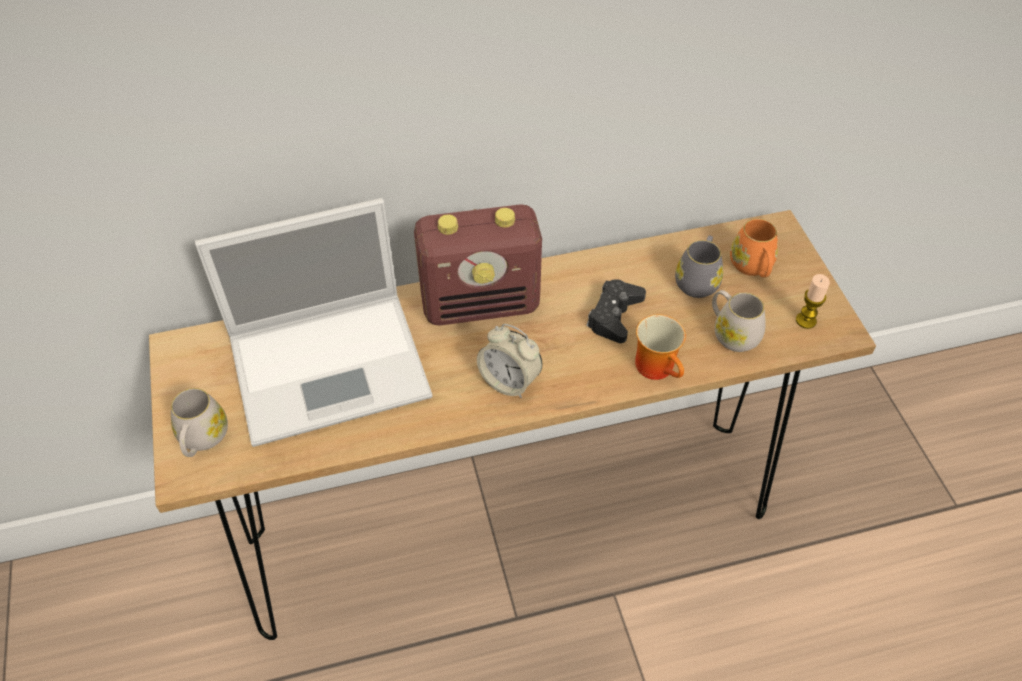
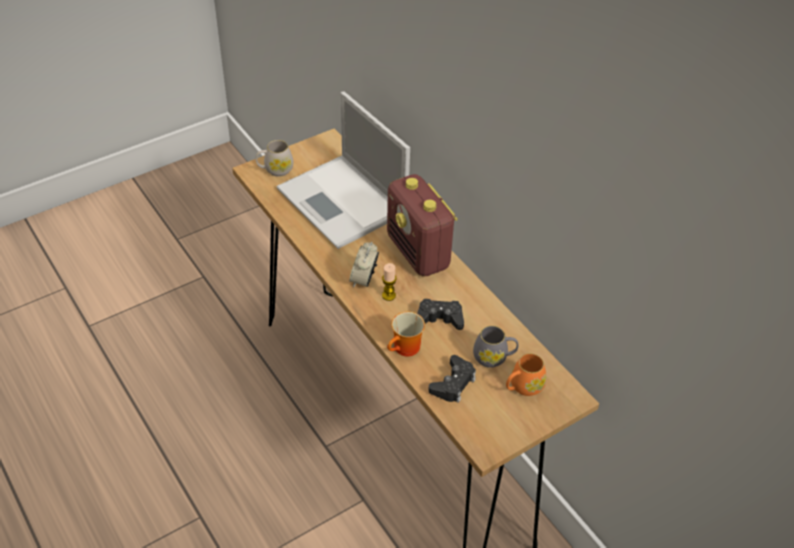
camera: 70 degrees right, 5 degrees down
(731, 333) = (453, 383): white mug -> black game controller
(806, 320) = (485, 425): candle -> candle (388, 295)

